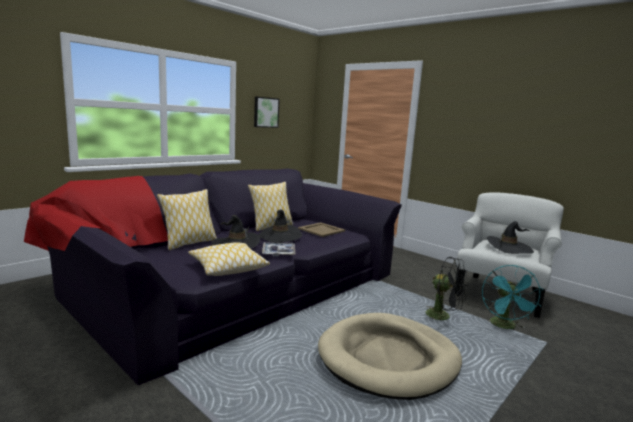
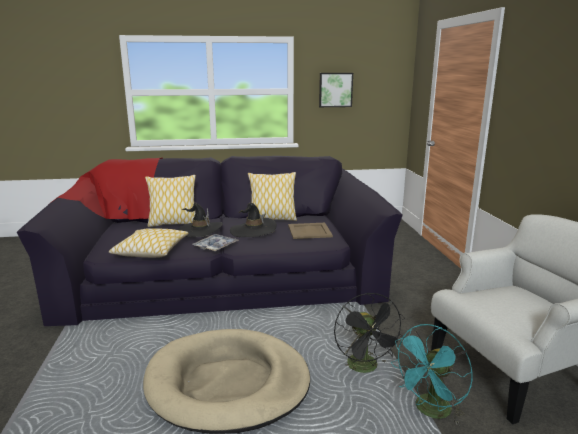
camera: 40 degrees right, 5 degrees up
(509, 248) = (514, 305): black hat -> none

